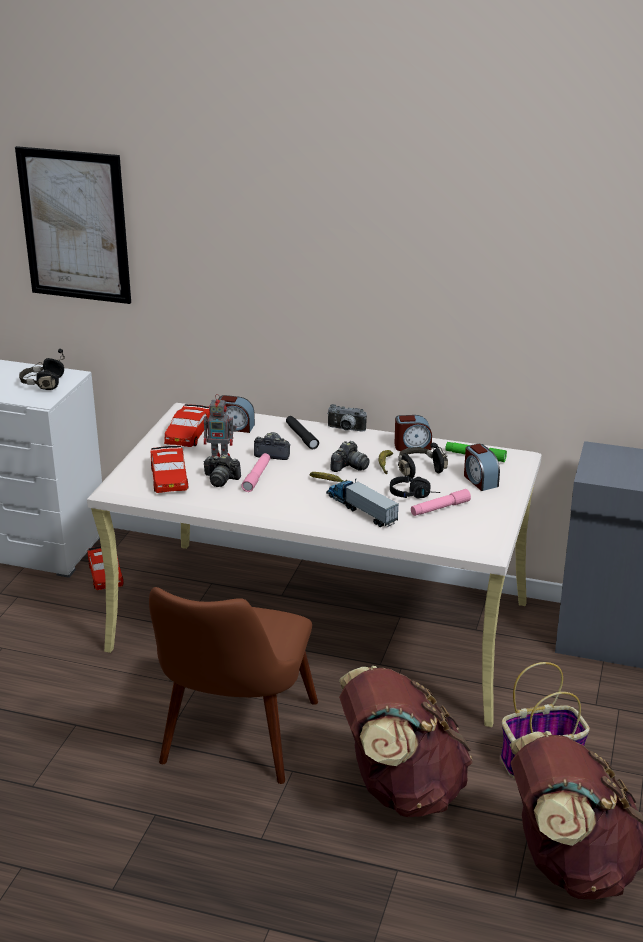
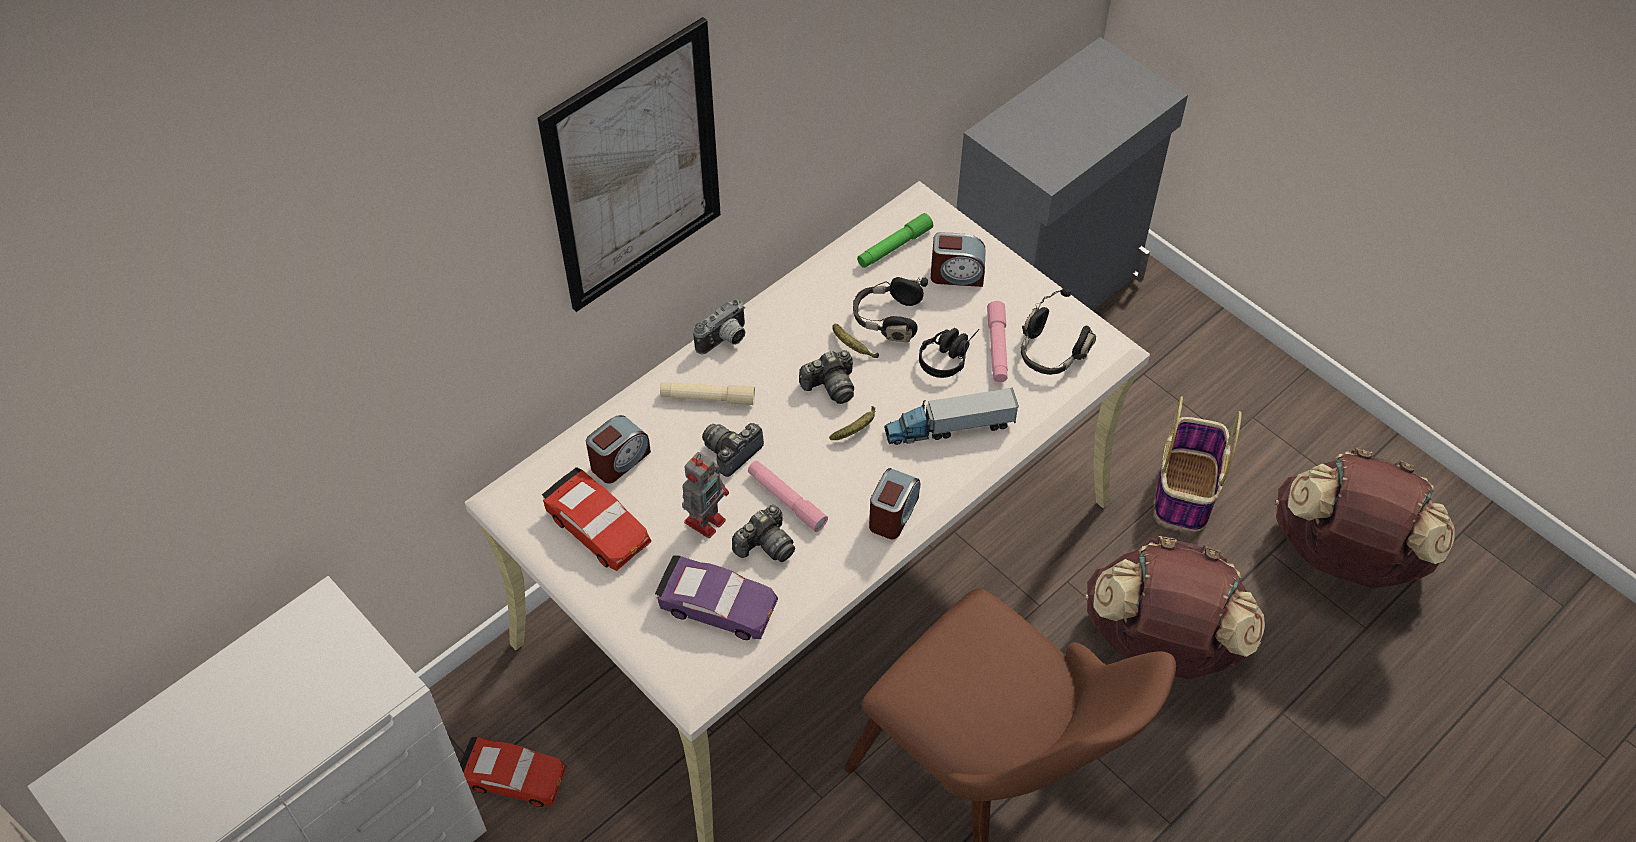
camera: 60 degrees left, 25 degrees up
(43, 383) = (319, 661): black headphones -> black headphones (1051, 353)
(75, 226) = (226, 409): picture -> picture (634, 168)
(169, 478) = (717, 605): red toy car -> purple toy car
(301, 436) = (708, 398): black flashlight -> beige flashlight
(349, 466) = (830, 386): camera -> camera turned 90 degrees clockwise
(412, 446) = (823, 294): alarm clock -> alarm clock (893, 514)

